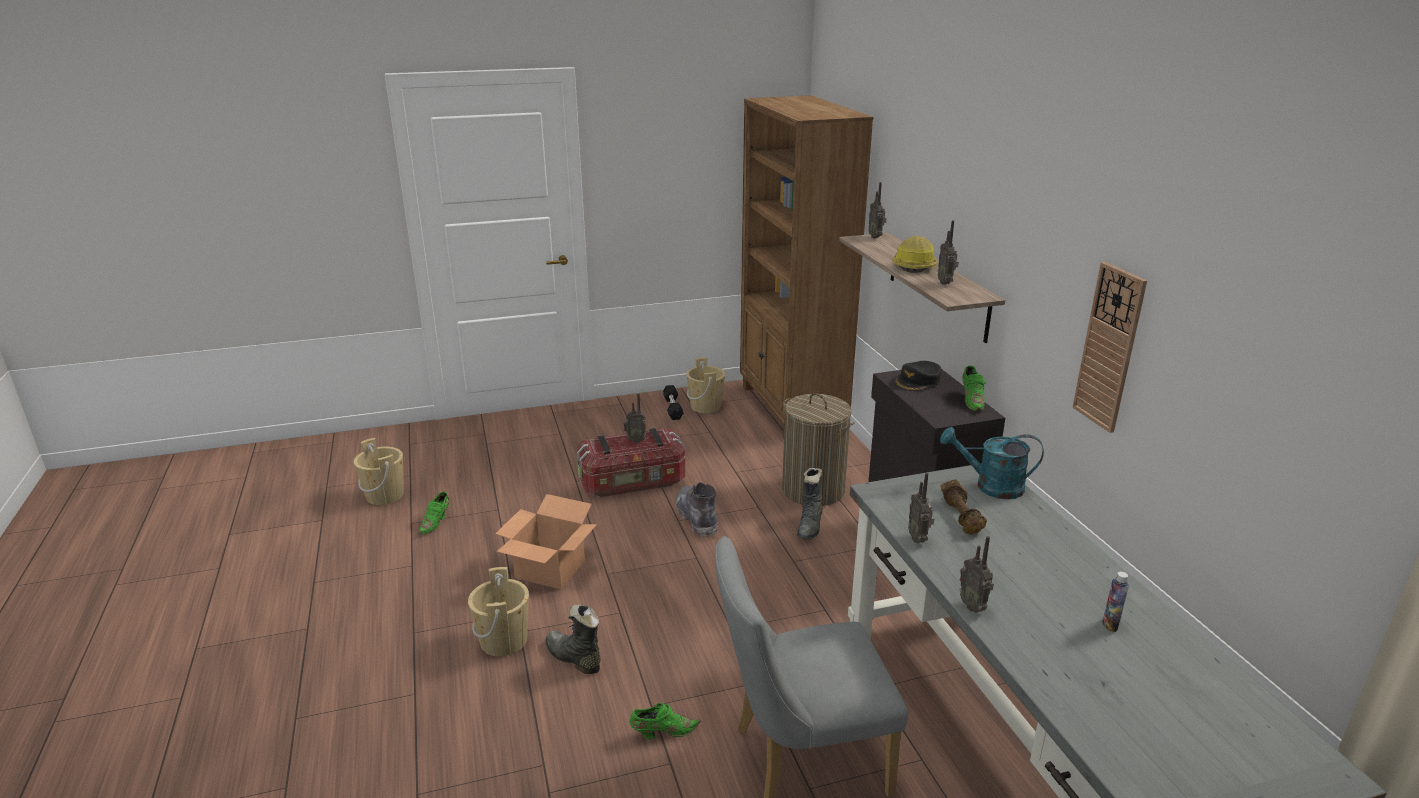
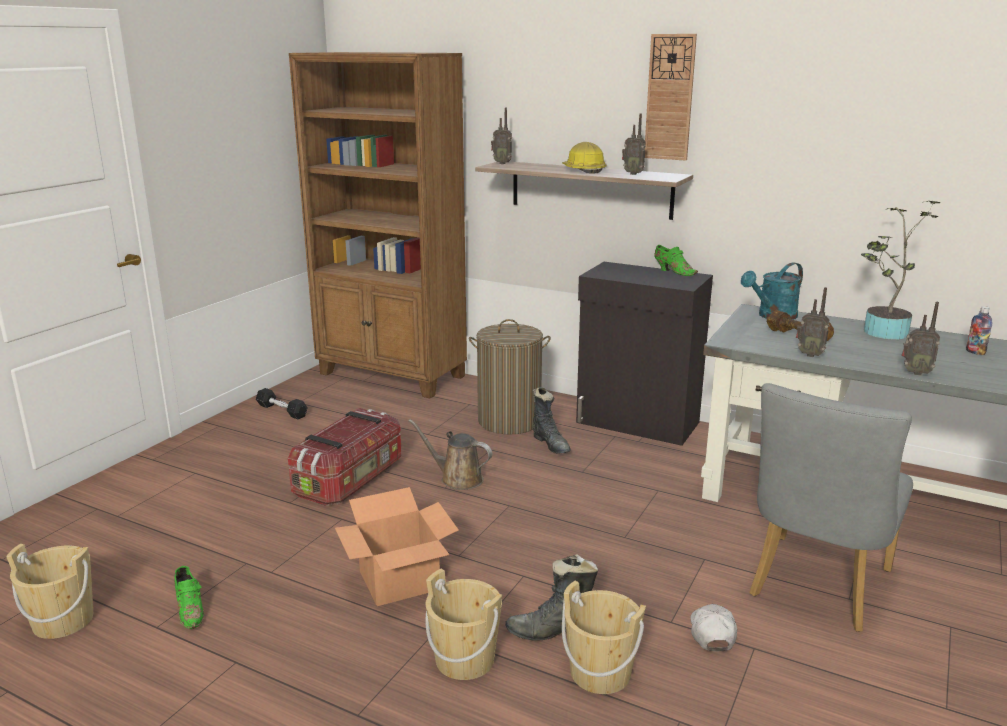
camera: 45 degrees left, 5 degrees down
(635, 440) = (344, 428): radio -> none
(662, 732) = (711, 633): green shoe -> white cap
(697, 518) = (457, 479): grey boot -> brown watering can
(705, 406) = (311, 398): beige bucket -> beige bucket (600, 672)
(917, 381) = (617, 272): black cap -> none
(1060, 555) = (882, 333): none -> potted plant
(1109, 347) = (832, 175): wall clock -> wall clock (670, 97)

